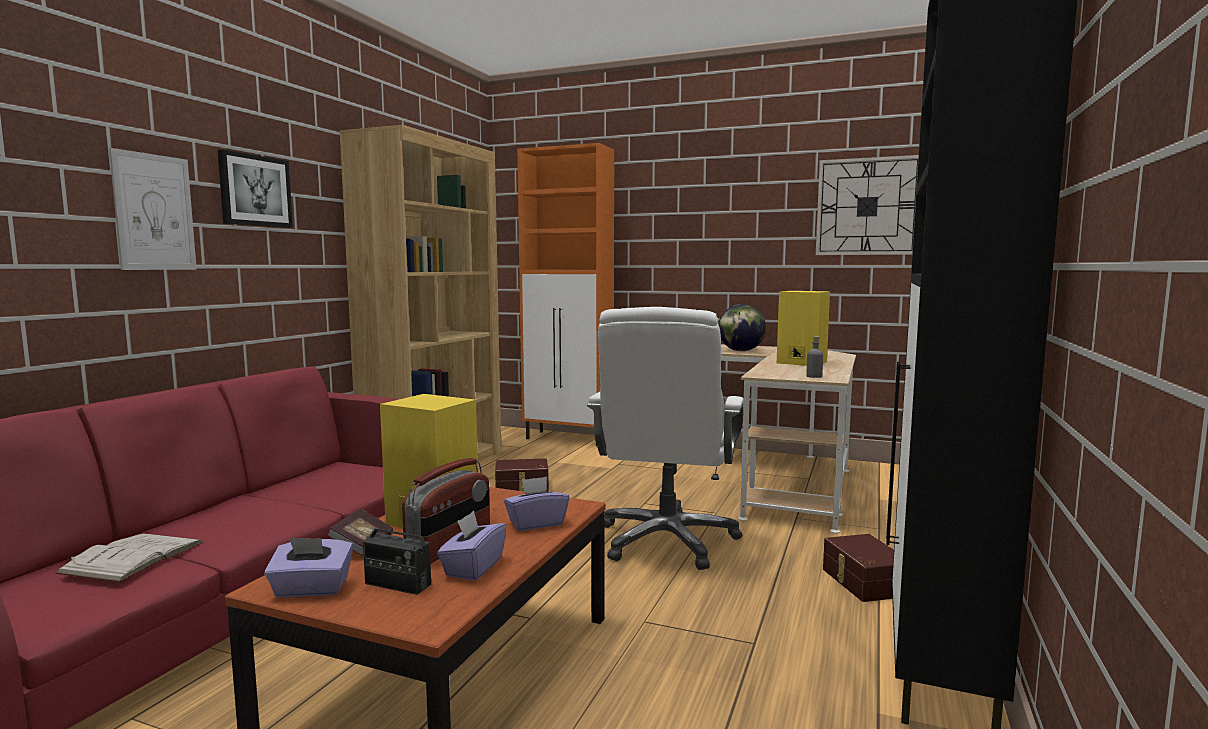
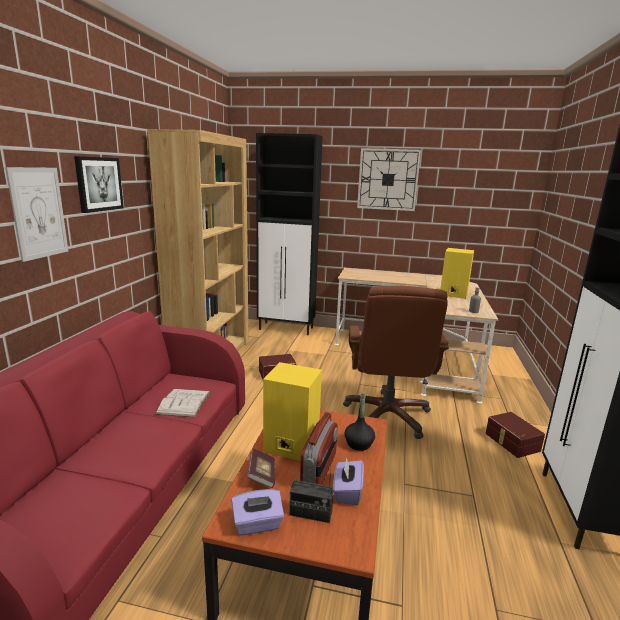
camera: 10 degrees left, 10 degrees up
(133, 557) = (83, 484): white book -> white book (184, 403)
(536, 523) = (359, 444): purple tissue box -> black bottle
(569, 439) = (287, 329): orange cabinet -> black cabinet
(667, 541) = (387, 416): white office chair -> brown office chair
(741, 351) = (407, 279): globe -> none
(867, 207) = (488, 188): wall clock -> wall clock (388, 179)

